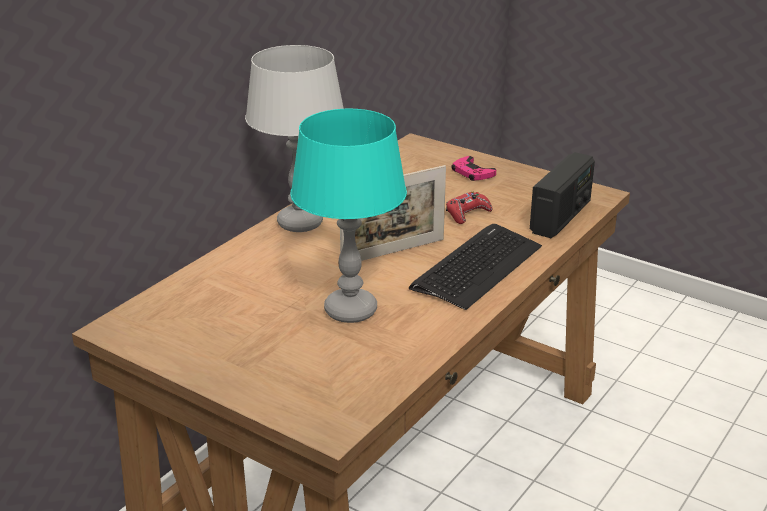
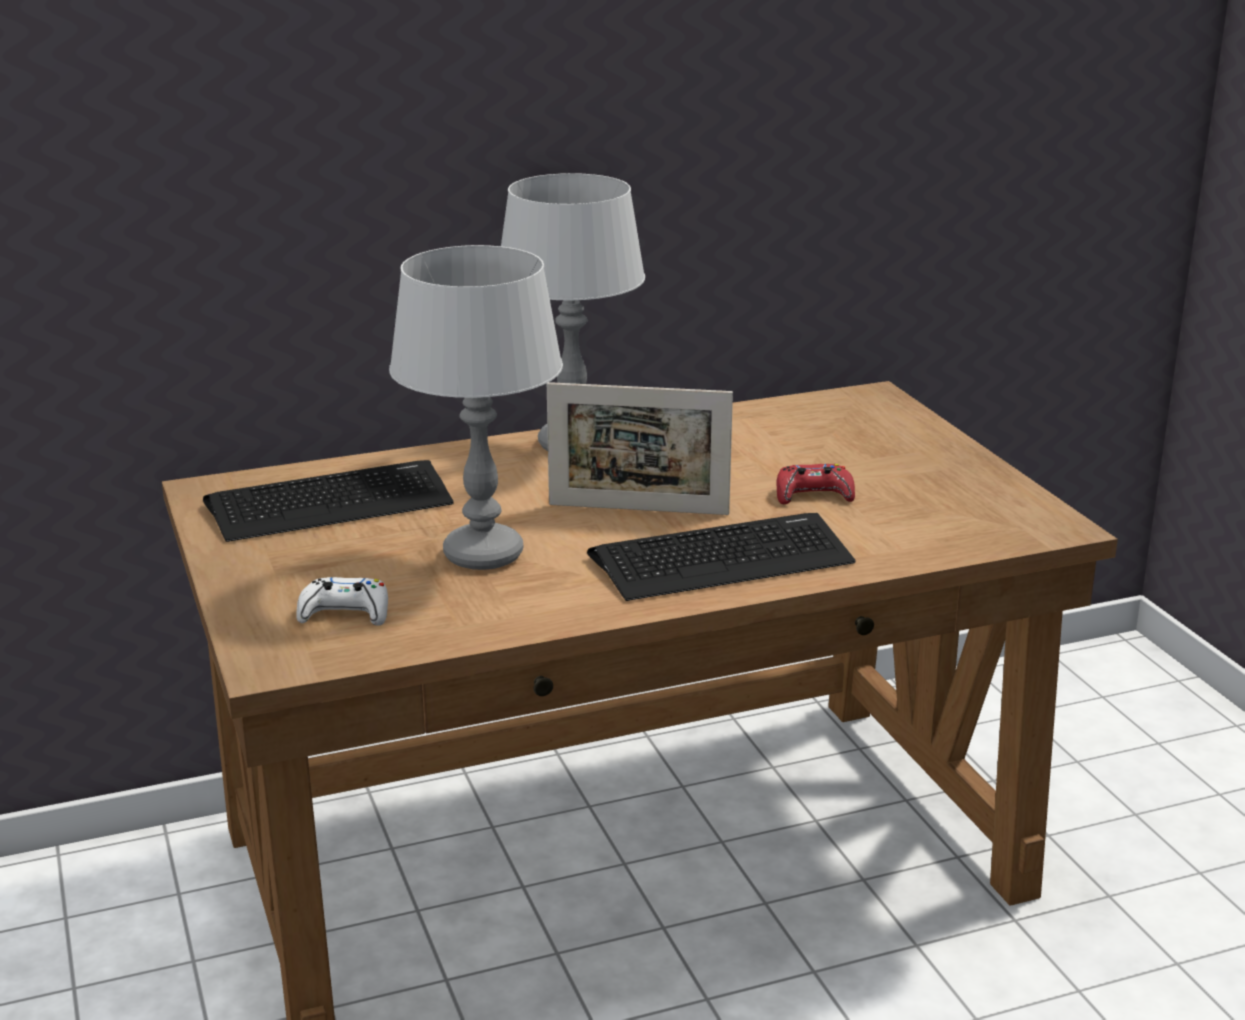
camera: 35 degrees right, 5 degrees down
(211, 310) = (330, 503): none -> keyboard
(326, 378) = (345, 613): none -> white game controller
(350, 310) = (484, 554): turquoise table lamp -> grey table lamp
(472, 173) = (901, 449): pink game controller -> none
(561, 217) = (948, 537): radio -> none

